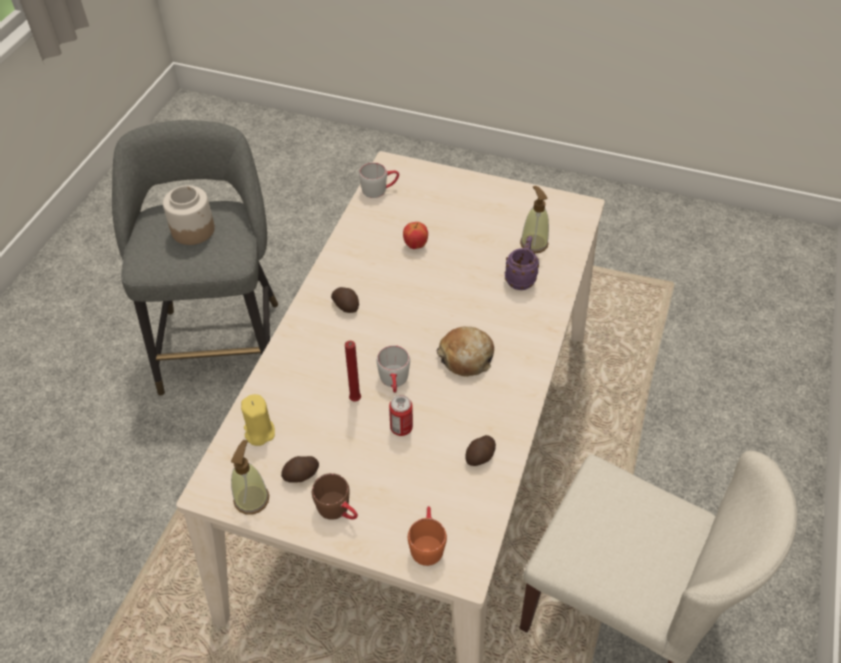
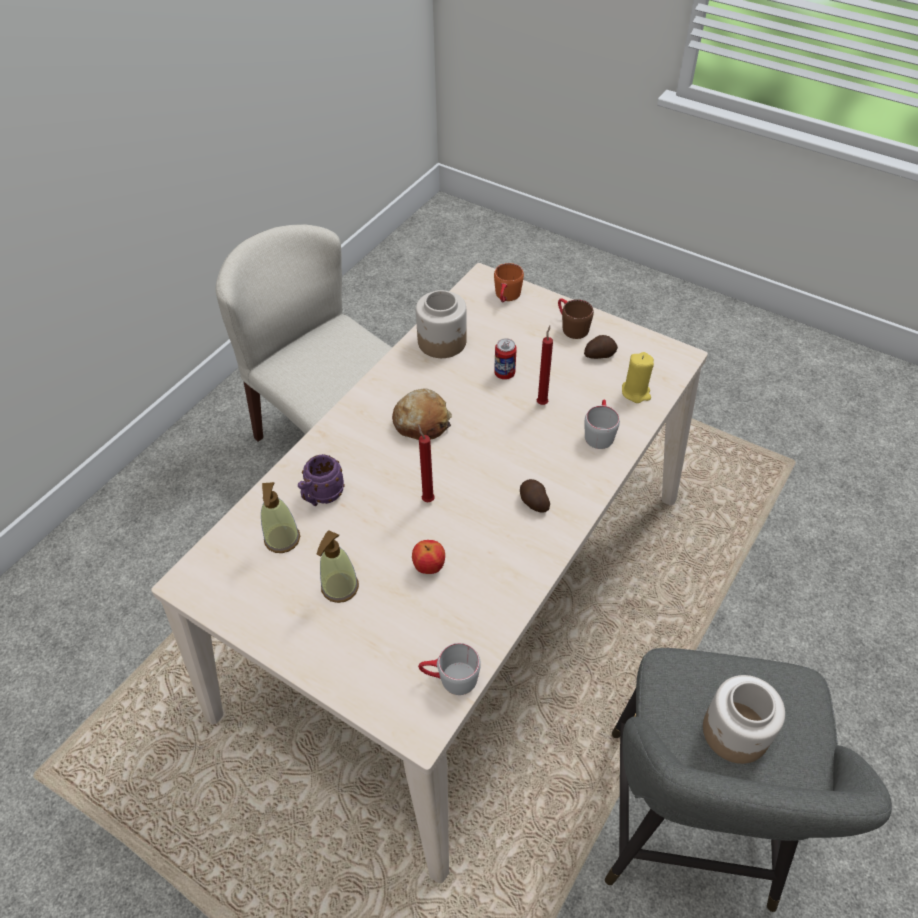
camera: 165 degrees left, 0 degrees up
(251, 499) = (642, 345): soap dispenser -> soap dispenser (339, 587)
(394, 382) = (500, 412): grey mug -> grey mug (599, 432)
(435, 292) = (427, 499): none -> red candle
(481, 456) = (442, 342): potato -> jar

